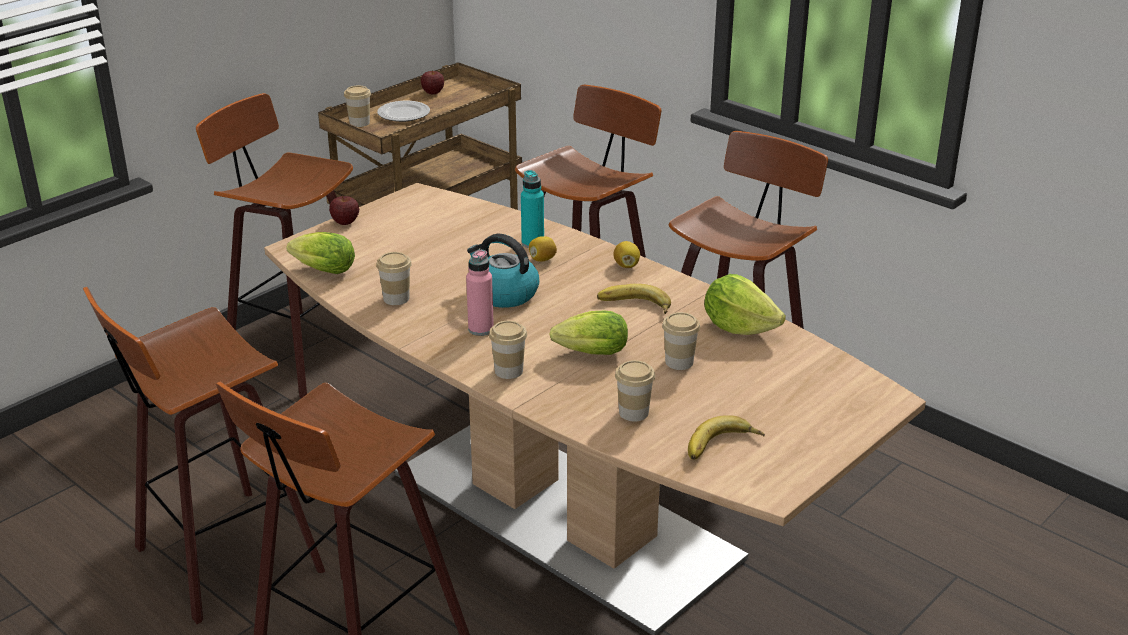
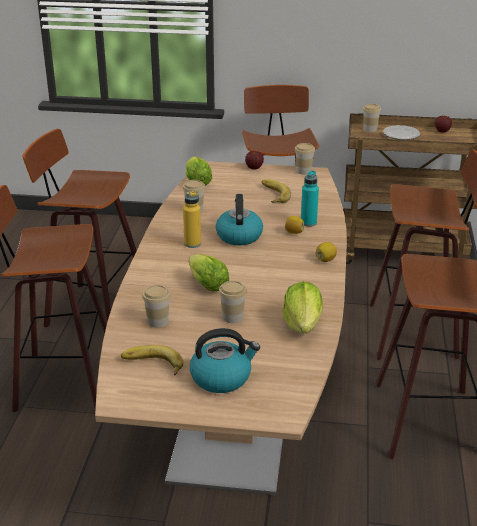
camera: 55 degrees right, 0 degrees up
(481, 329) = (192, 244): pink bottle -> yellow bottle
(508, 371) = (159, 267): cup -> cup (303, 171)
(634, 306) = (279, 279): banana -> banana (272, 195)
(789, 410) = (222, 377): none -> kettle

